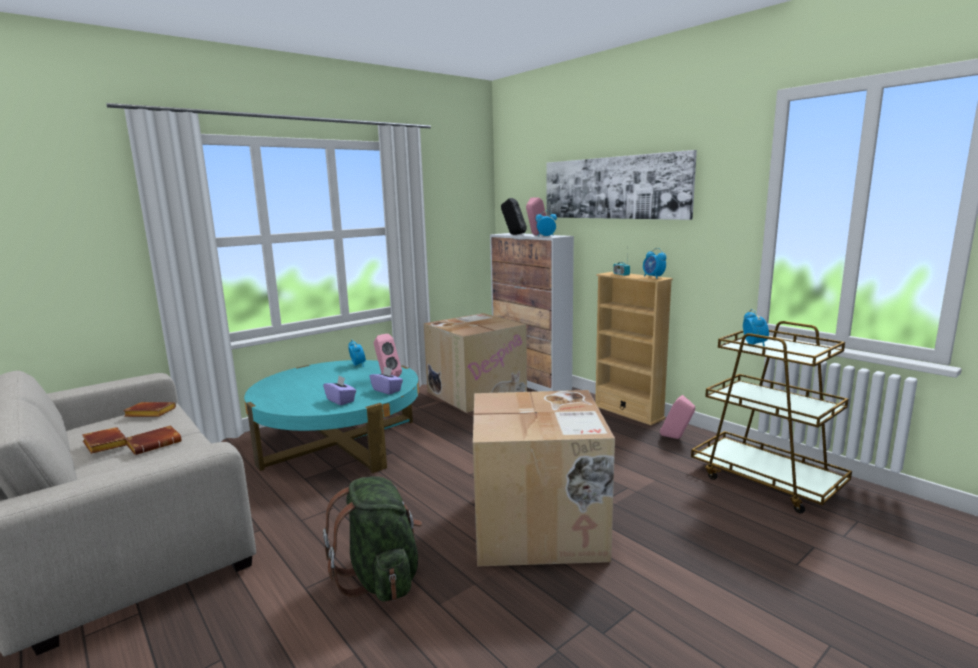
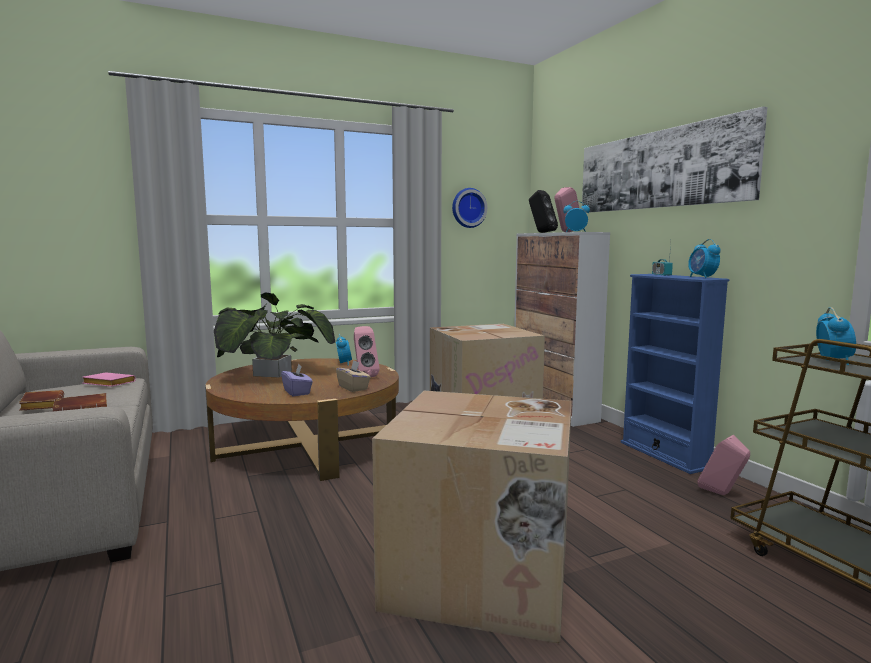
camera: 15 degrees right, 5 degrees down
(149, 413) = (107, 384): brown book -> pink book
(300, 383) = (272, 373): none -> potted plant
(340, 442) = (307, 444): turquoise coffee table -> brown coffee table
(381, 578) = (253, 601): green backpack -> none
(387, 390) = (353, 388): purple tissue box -> beige tissue box
(445, 212) = (468, 208): none -> wall clock
(628, 412) = (664, 455): beige bookcase -> blue bookcase

